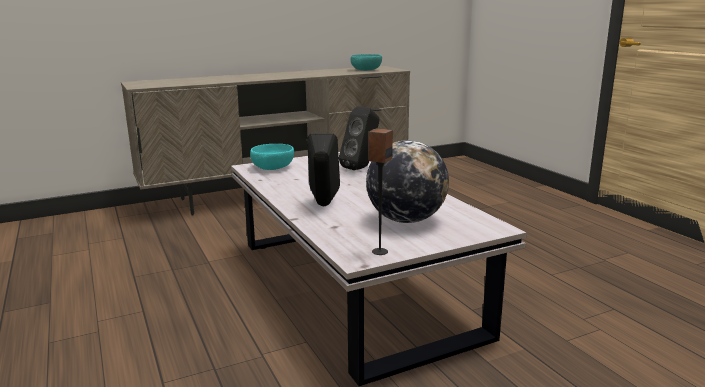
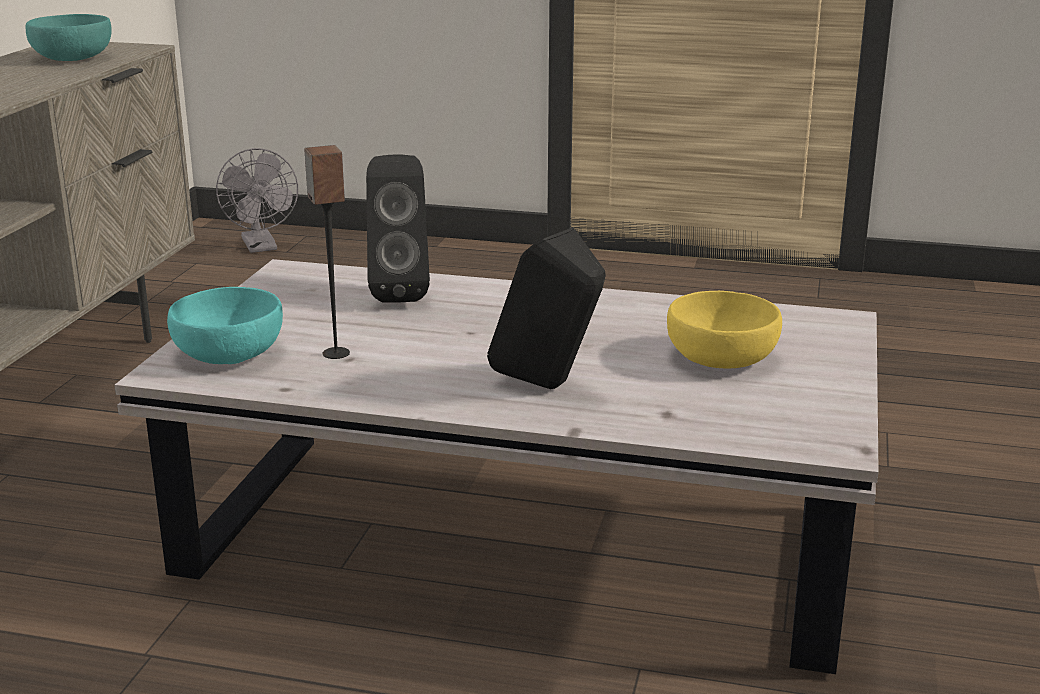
camera: 50 degrees left, 5 degrees up
(379, 251) = (824, 420): speaker -> speaker (335, 353)
(406, 220) = (720, 357): globe -> yellow bowl
(465, 169) = (261, 247): none -> grey fan

